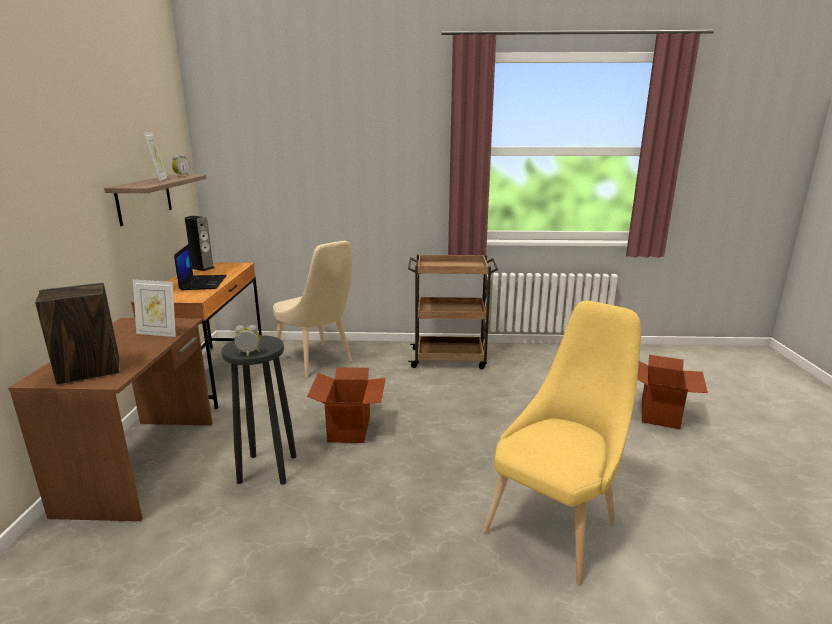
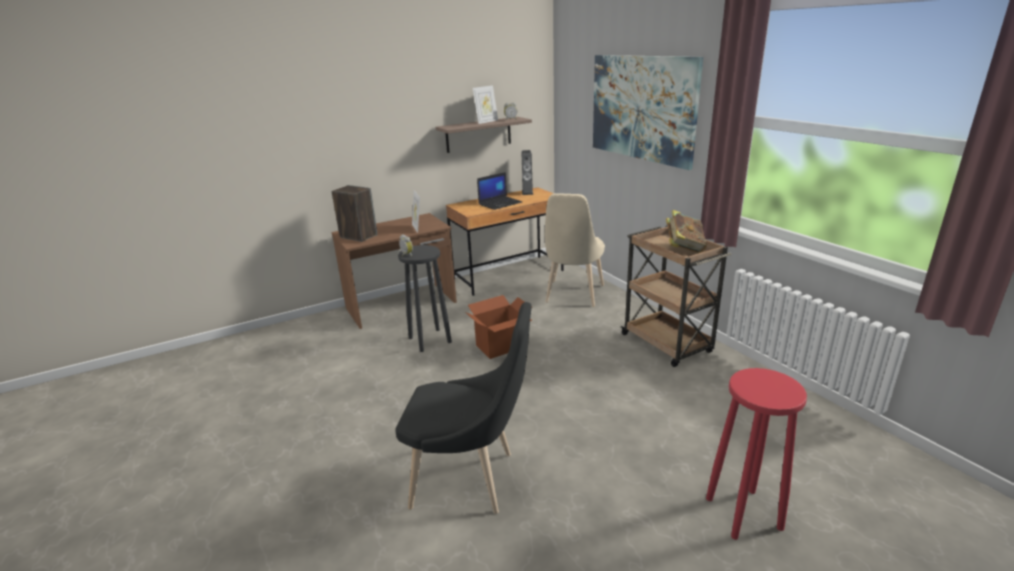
camera: 60 degrees right, 5 degrees up
(349, 151) = (641, 108): none -> picture
(457, 265) = (684, 248): none -> book
(556, 523) = (471, 479): yellow chair -> black chair
(660, 414) = (744, 514): cardboard box -> red stool

